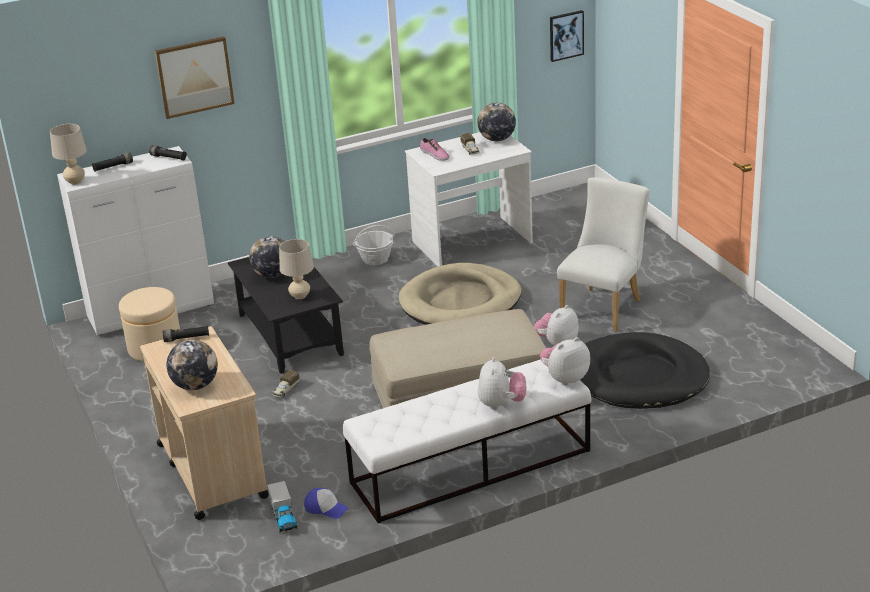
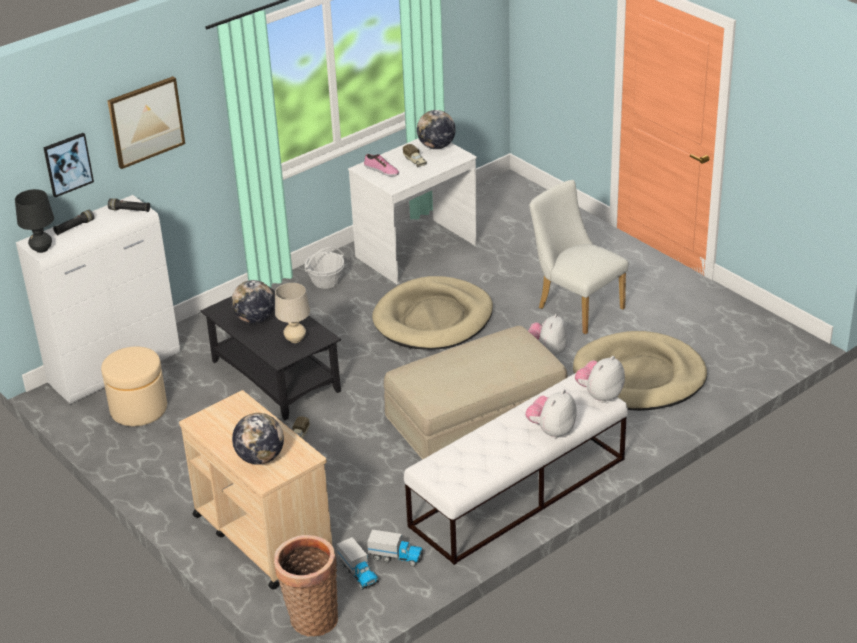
camera: 15 degrees left, 5 degrees up
(75, 182) = (42, 249): beige table lamp -> black table lamp
(186, 338) = (224, 407): black flashlight -> none
(220, 550) = (311, 618): none -> basket
(326, 508) = (396, 557): cap -> toy truck
(501, 404) = (551, 430): plush toy -> plush toy turned 135 degrees counterclockwise
(566, 35) = (484, 31): picture -> picture (68, 164)
(604, 306) = (575, 306): white chair -> white chair turned 60 degrees counterclockwise
(639, 377) = (639, 377): black dog bed -> beige dog bed

